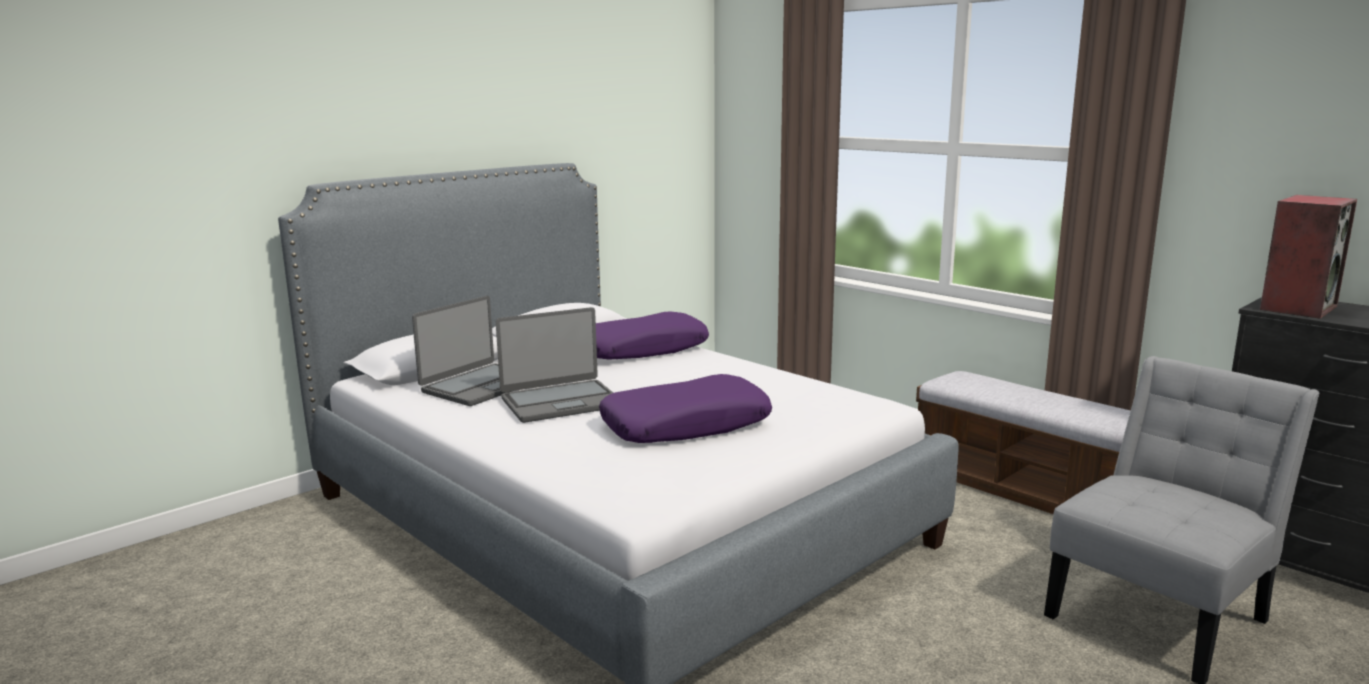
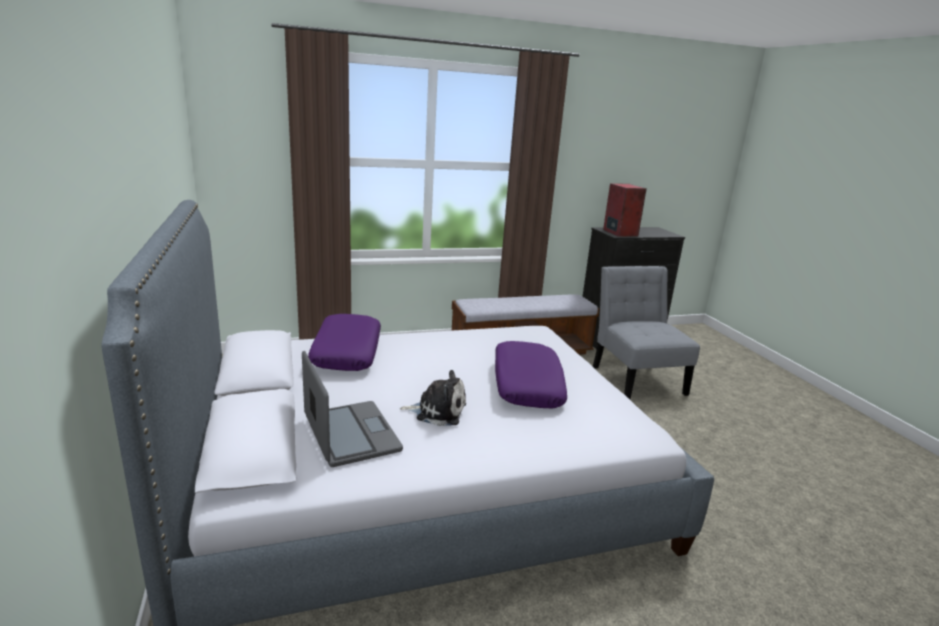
camera: 65 degrees left, 5 degrees up
(560, 402) = (437, 411): laptop -> plush toy

